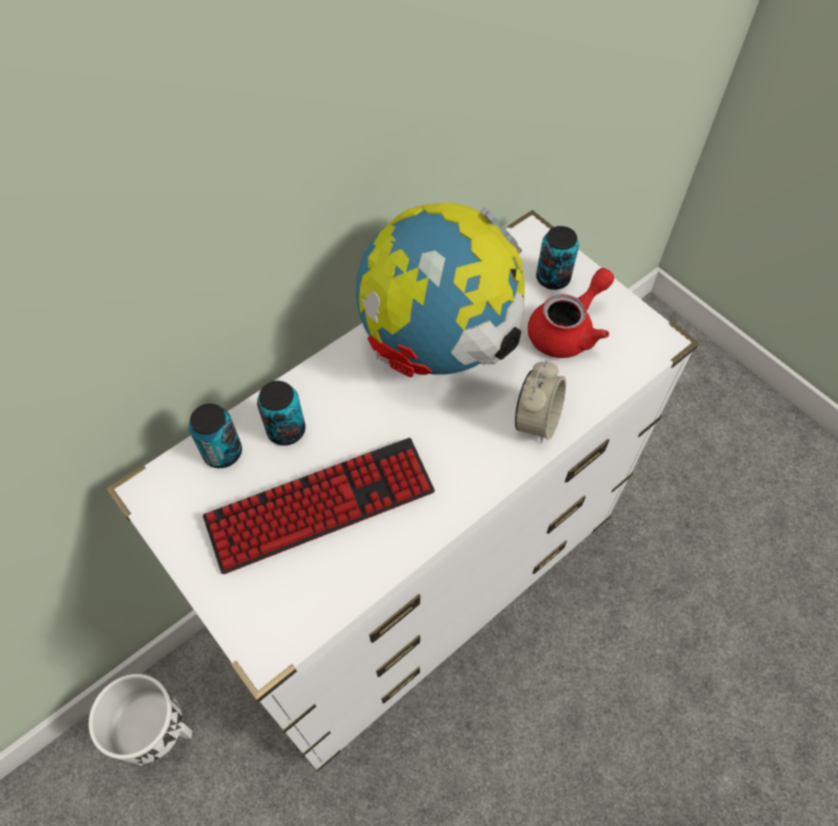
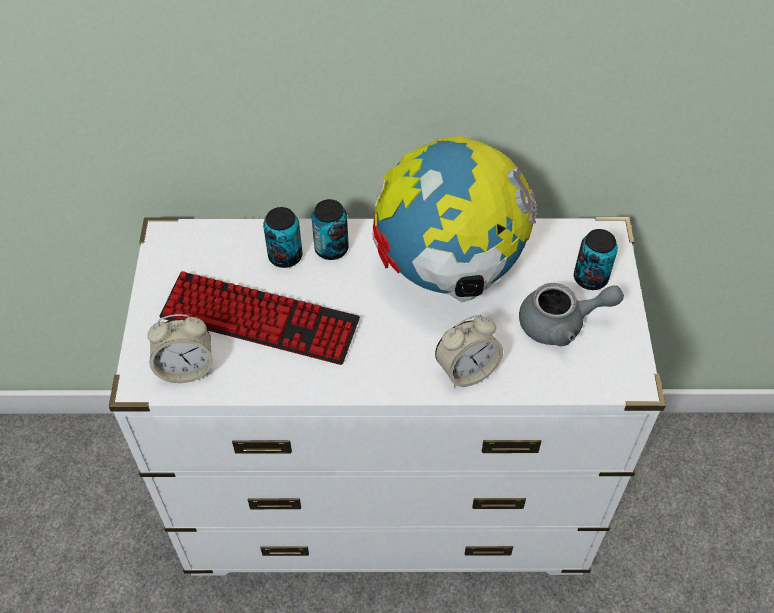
camera: 40 degrees right, 5 degrees down
(160, 732) = (112, 462): white planter -> none
(222, 452) = (232, 243): can -> can (331, 248)
(296, 603) = (186, 368): none -> alarm clock
(568, 330) = (561, 324): red teapot -> grey teapot

